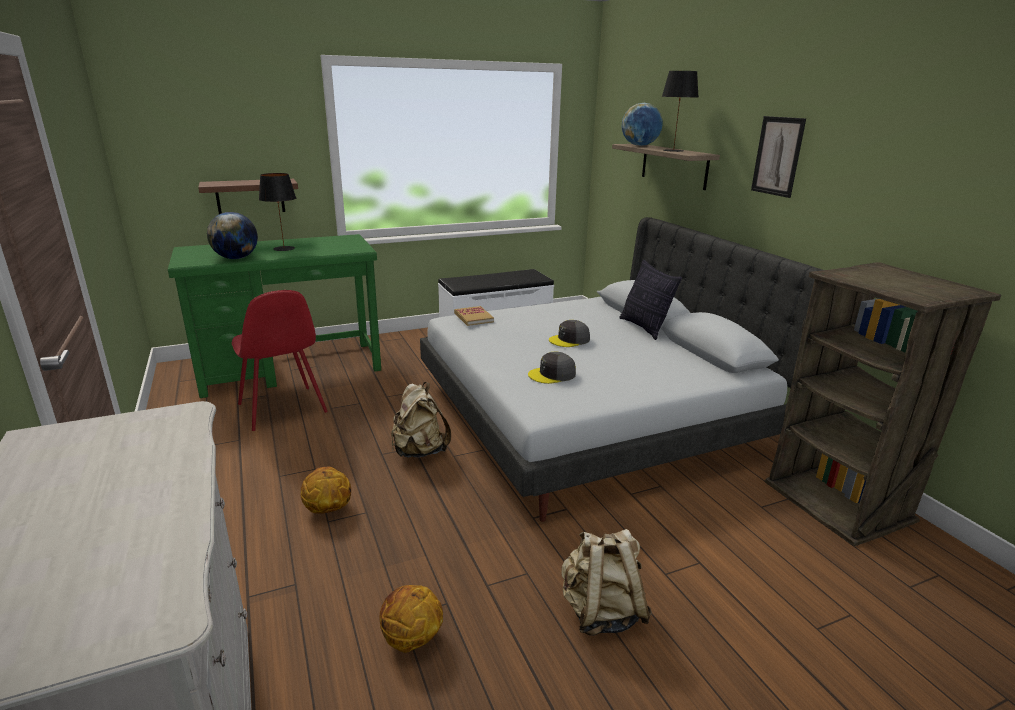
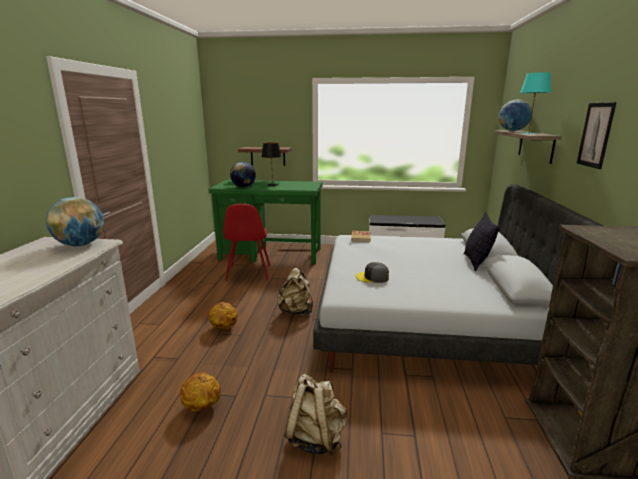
camera: 30 degrees right, 5 degrees down
(137, 429) = (80, 244): none -> globe
(569, 340) = (409, 260): grey cap -> none
(673, 150) = (528, 133): black table lamp -> turquoise table lamp

